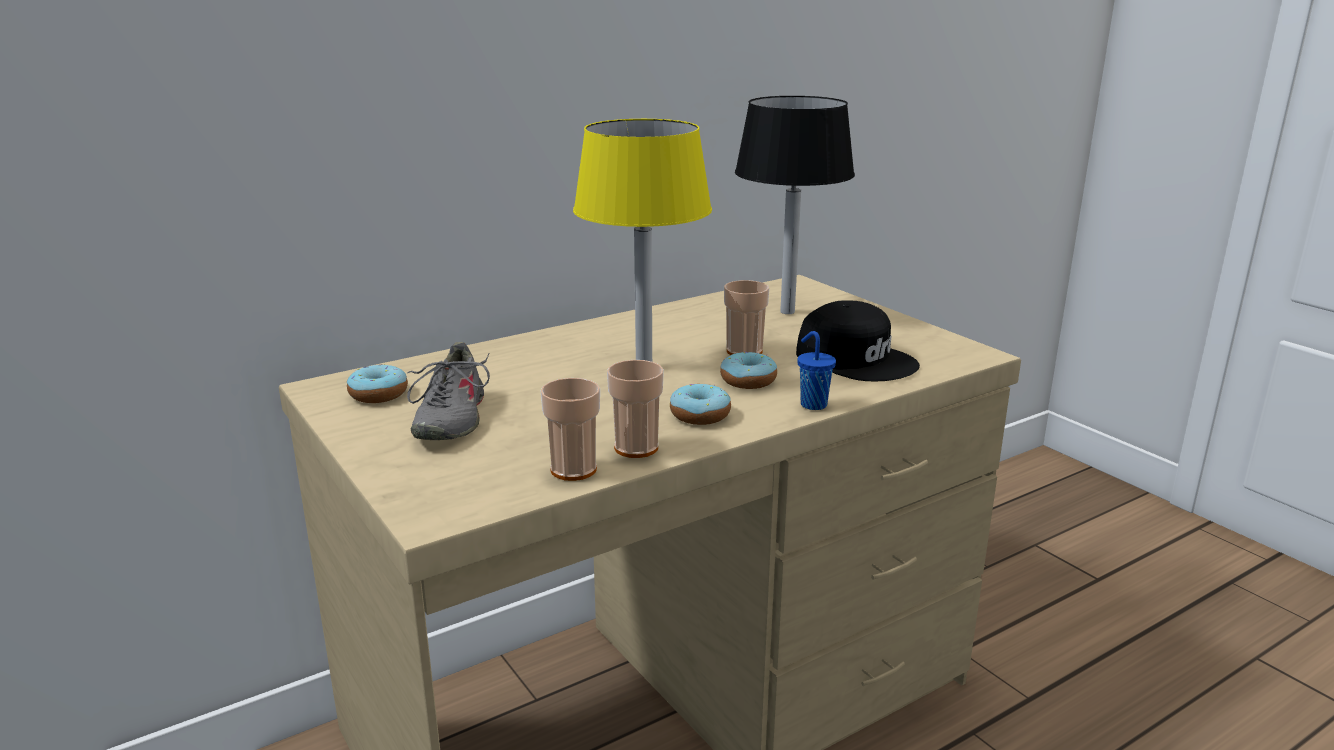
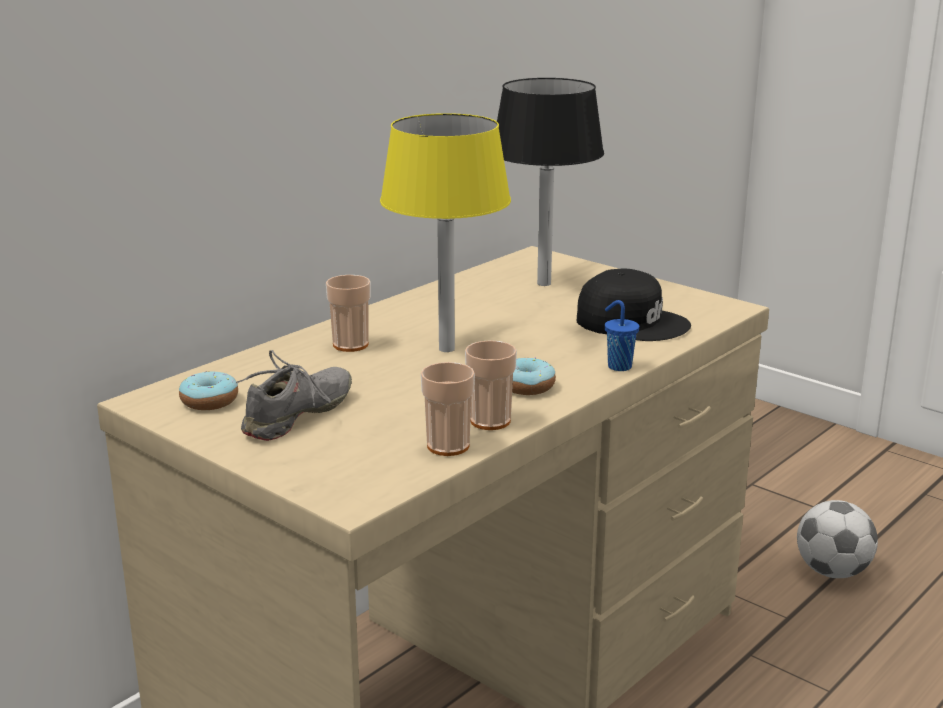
camera: 15 degrees left, 0 degrees up
(449, 419) = (299, 416): grey shoe -> grey shoe turned 135 degrees counterclockwise
(744, 351) = (528, 325): cup -> cup (350, 345)
(748, 381) = (549, 351): donut -> none
(1097, 654) = (832, 572): none -> football

